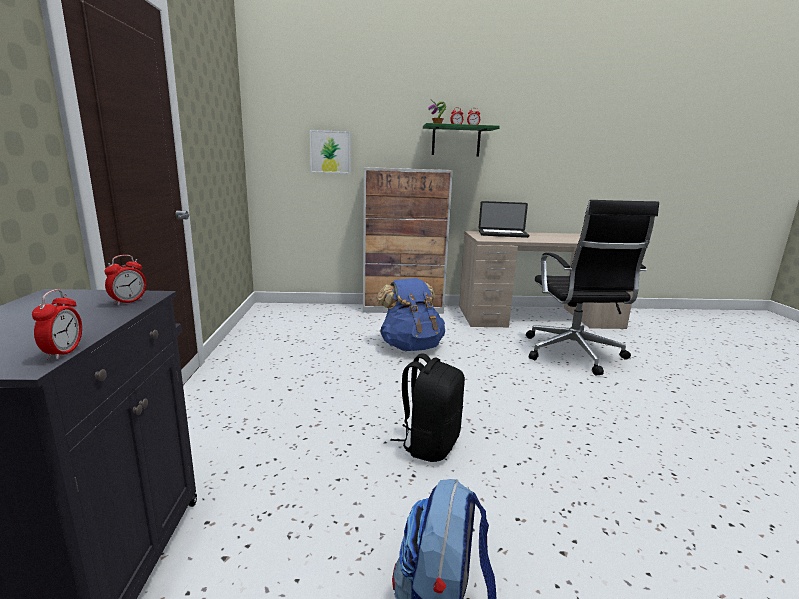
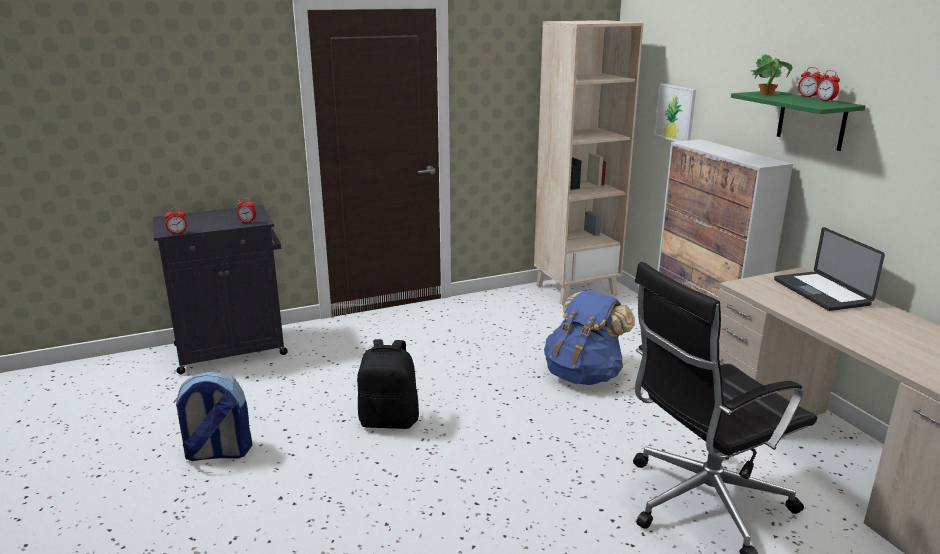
camera: 70 degrees right, 5 degrees up
(274, 316) = (576, 289): none -> beige bookcase

